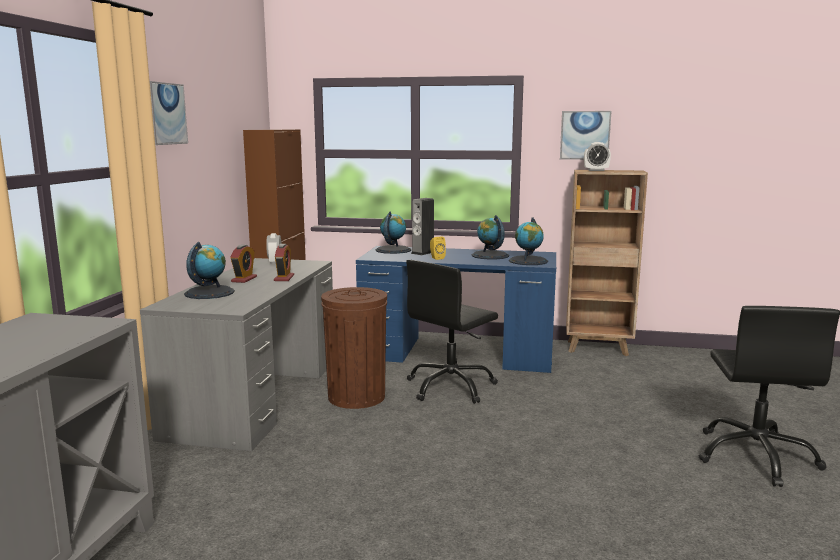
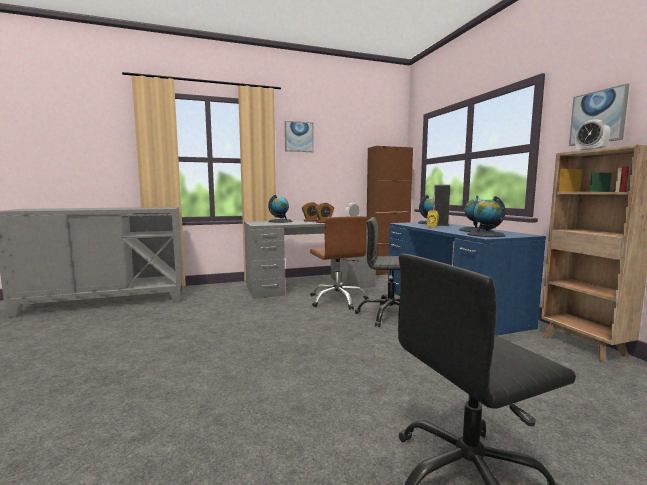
camera: 60 degrees right, 5 degrees down
(356, 397) = (337, 300): brown trash can -> brown office chair

